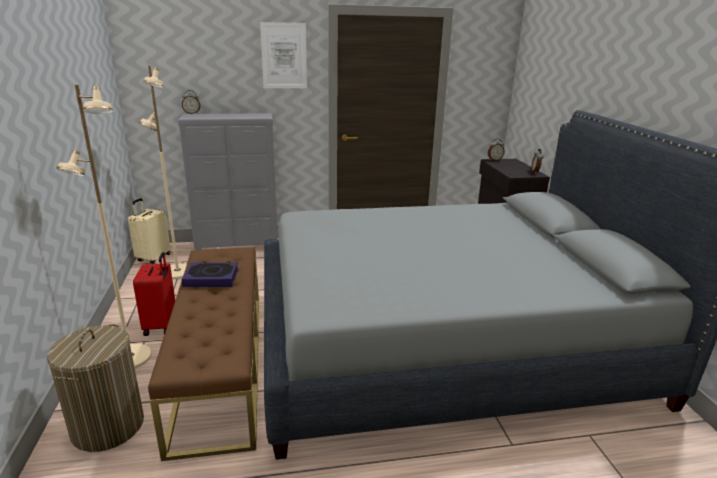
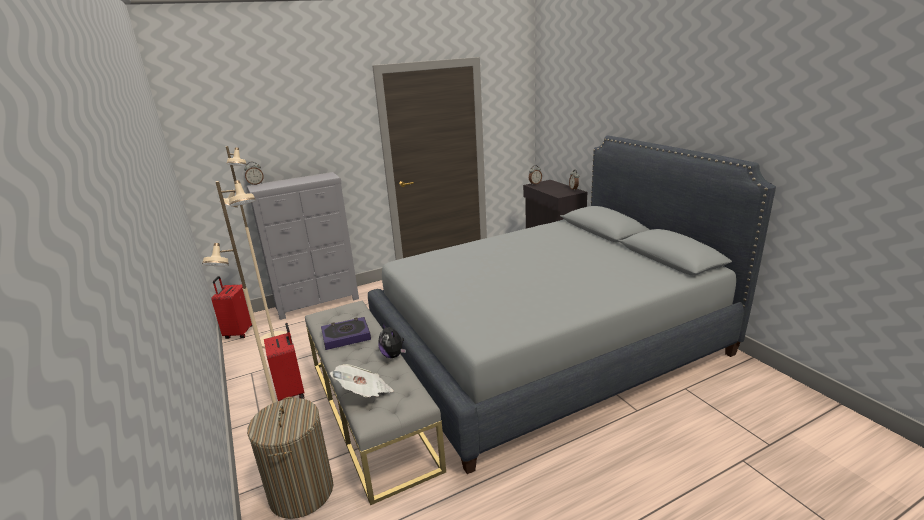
camera: 15 degrees left, 0 degrees up
(153, 258) = (239, 332): beige suitcase -> red suitcase
(186, 339) = (364, 393): none -> newspaper
(221, 364) = (371, 411): brown bench -> grey bench
(242, 308) = (393, 355): none -> plush toy
(284, 56) = (338, 117): picture -> none

